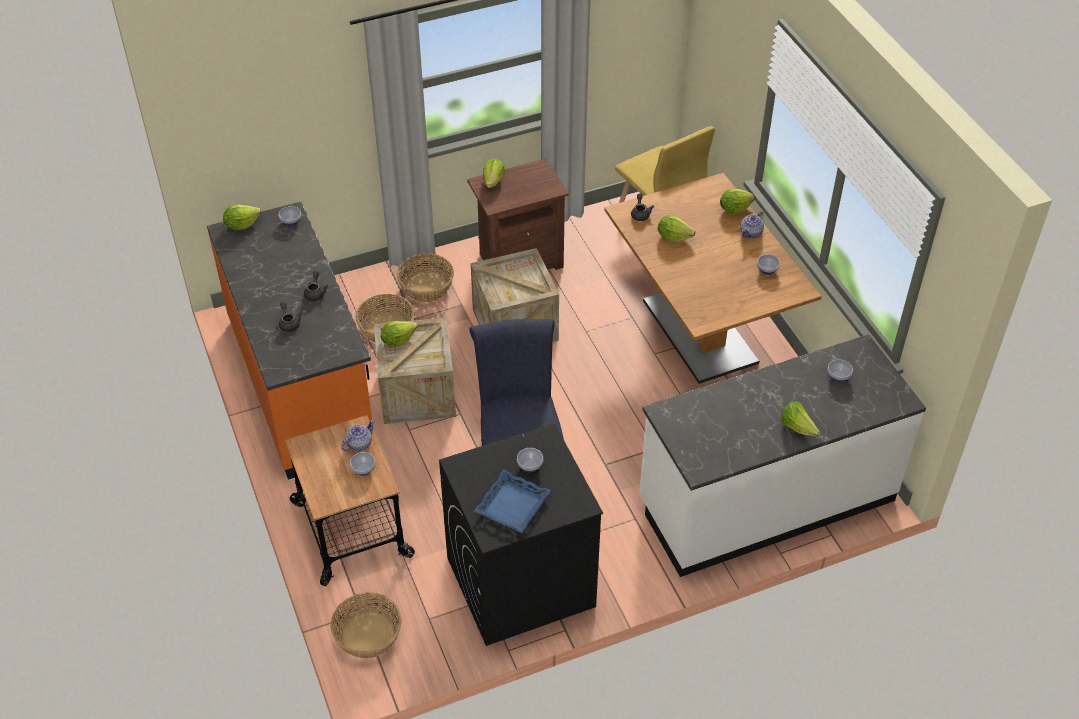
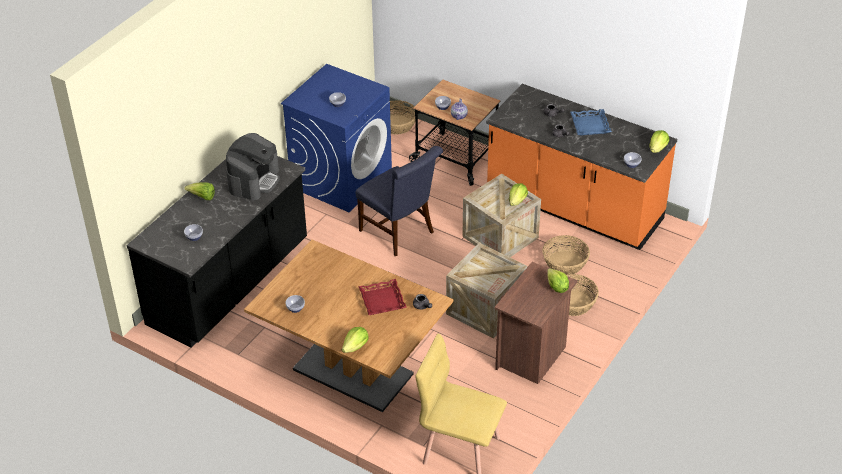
camera: 145 degrees right, 5 degrees down
(512, 505) = (330, 85): blue tray -> blue tray (590, 125)
(519, 583) = (341, 178): black washing machine -> blue washing machine
(673, 237) = (382, 300): lettuce -> red tray
(718, 419) = (254, 180): none -> coffee machine
(751, 233) = (328, 332): teapot -> none
(765, 500) = (230, 284): white counter -> black counter

